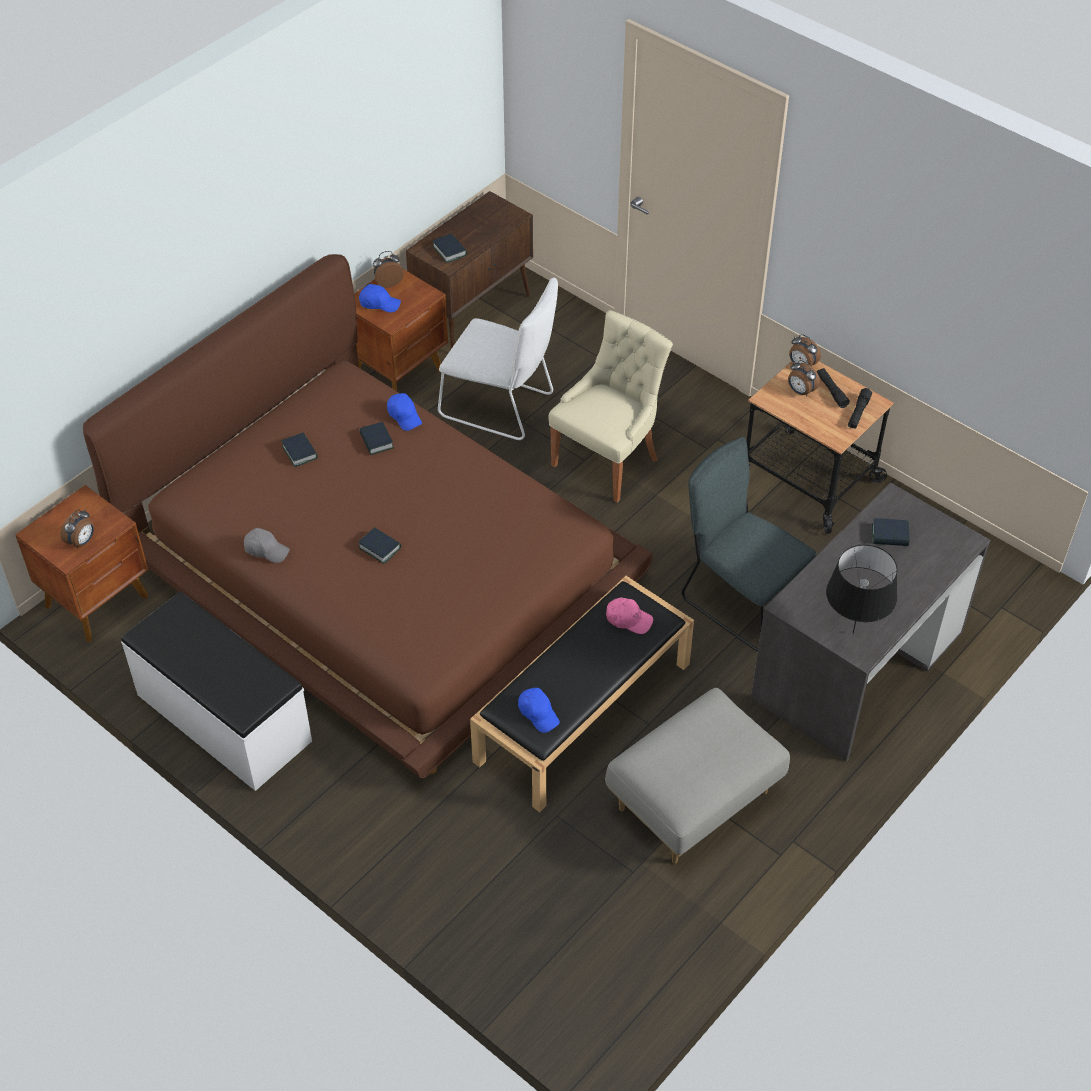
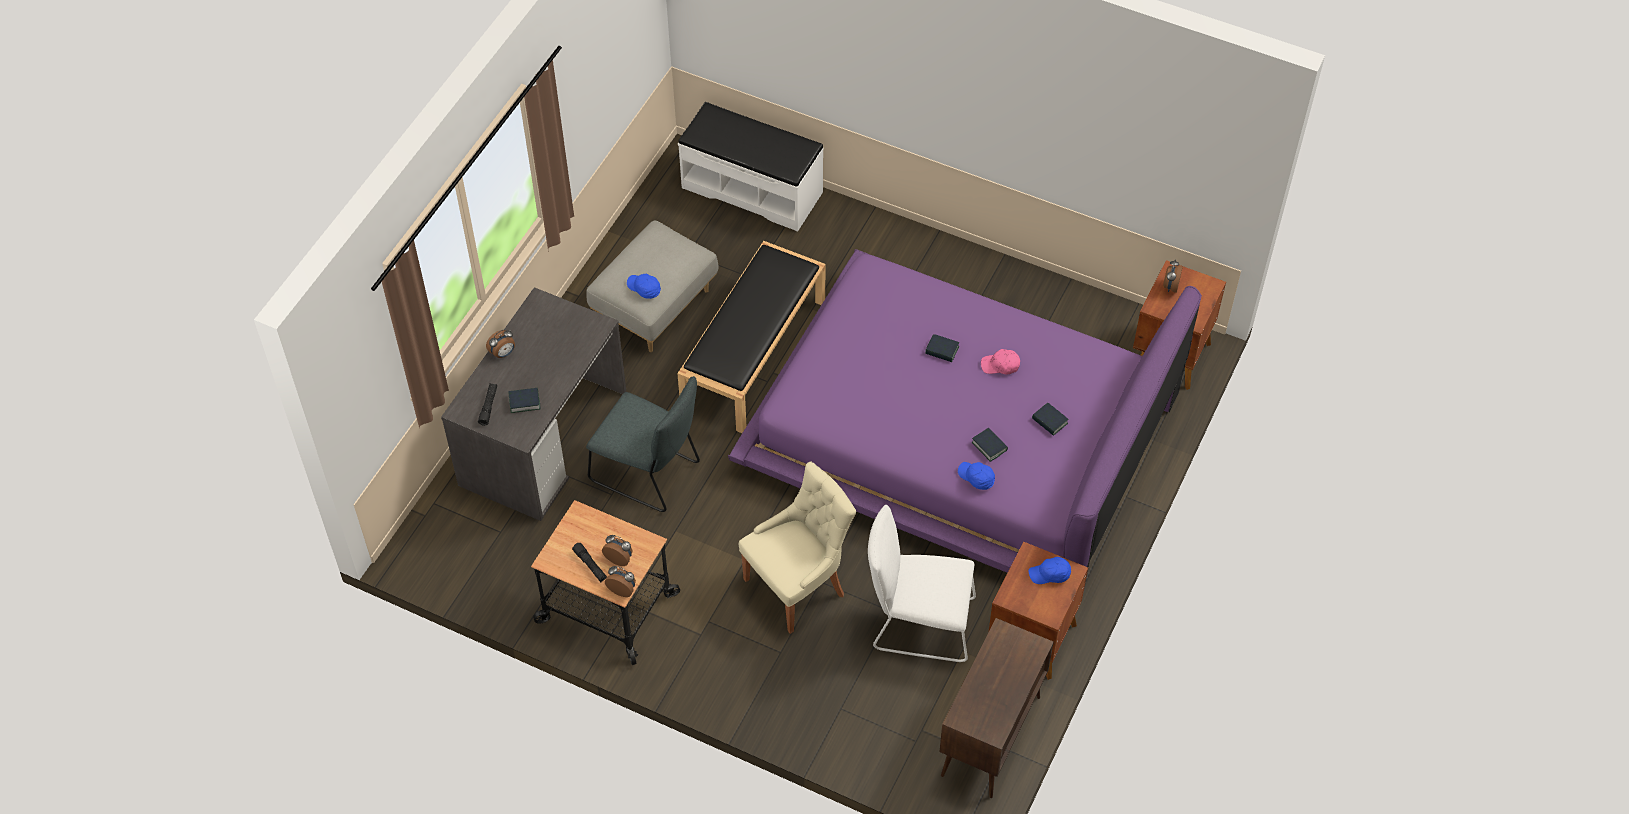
camera: 165 degrees right, 5 degrees up
(223, 719) = (1022, 291): white bench -> white bench (752, 189)
(266, 550) = (1031, 330): grey cap -> none
(379, 568) = (960, 434): brown bed -> purple bed
(388, 282) = (1053, 603): alarm clock -> alarm clock (503, 353)
(449, 251) = (1008, 650): book -> none
(538, 713) = (775, 268): blue cap -> blue cap (644, 289)
(608, 460) = (798, 586): beige chair -> beige chair turned 150 degrees counterclockwise
(628, 619) = (728, 352): pink cap -> pink cap (1000, 365)
(853, 633) = (547, 314): black table lamp -> none
(858, 413) = (563, 546): black flashlight -> black flashlight (488, 406)

